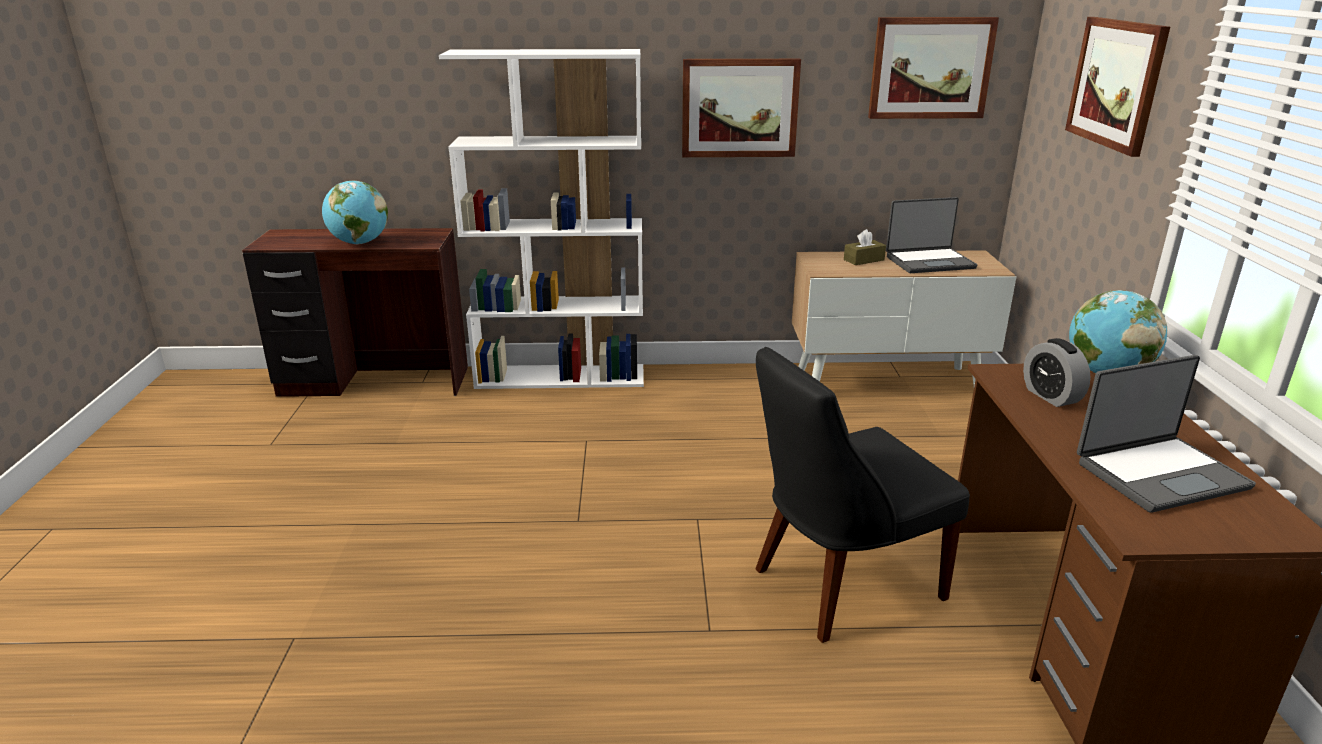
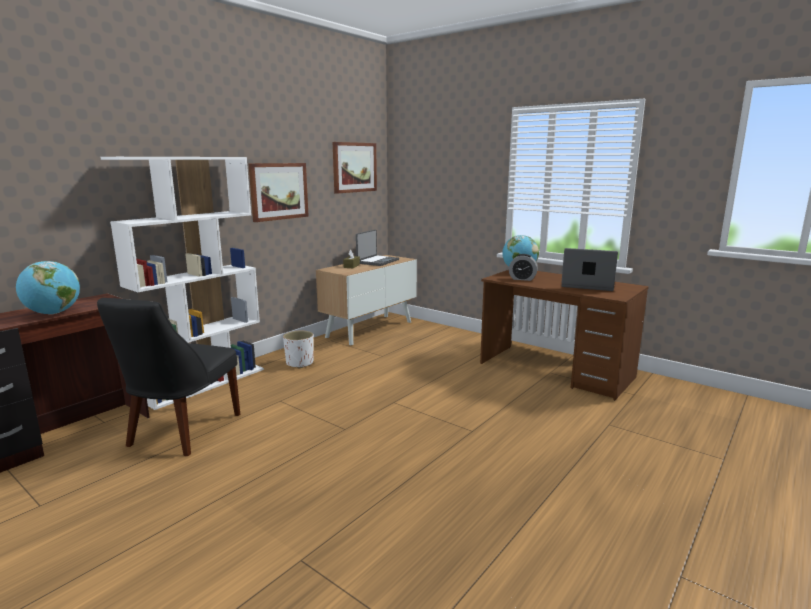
camera: 50 degrees left, 10 degrees down
(695, 397) = (299, 363): none -> white planter
(840, 585) = (482, 394): black chair -> black chair (181, 432)
(1116, 83) = (453, 164): picture -> none
(1159, 474) = (587, 285): laptop -> laptop turned 90 degrees counterclockwise

